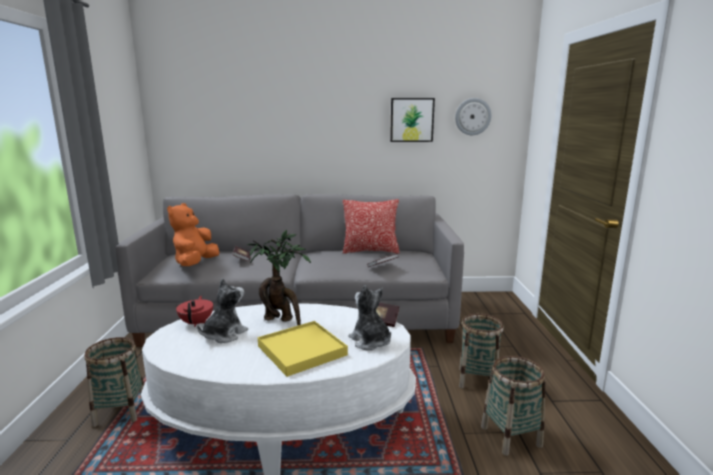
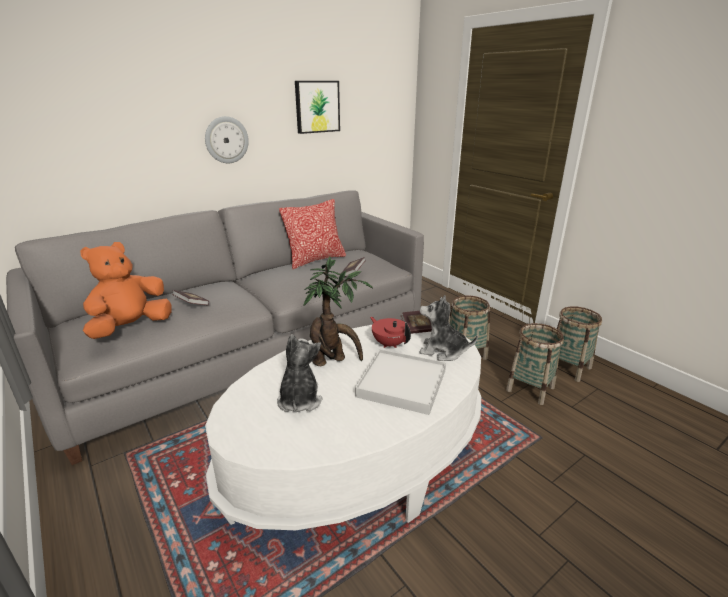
camera: 35 degrees left, 10 degrees up
(120, 411) = (159, 551): basket -> basket (568, 368)
(195, 264) = (131, 327): orange plush toy -> orange plush toy turned 60 degrees clockwise
(197, 322) = (245, 399): red teapot -> red teapot (389, 344)
(301, 350) = (401, 384): yellow tray -> white tray
(473, 116) = (371, 101): wall clock -> wall clock (226, 140)

